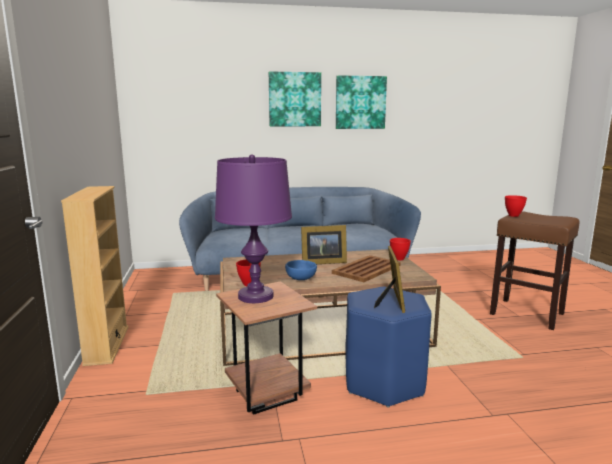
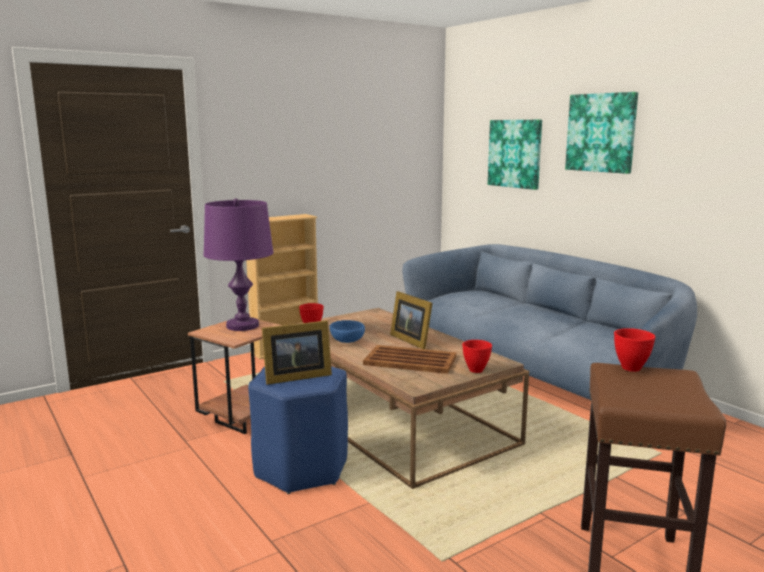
camera: 65 degrees right, 0 degrees up
(360, 102) = (696, 138): picture -> picture (515, 153)

